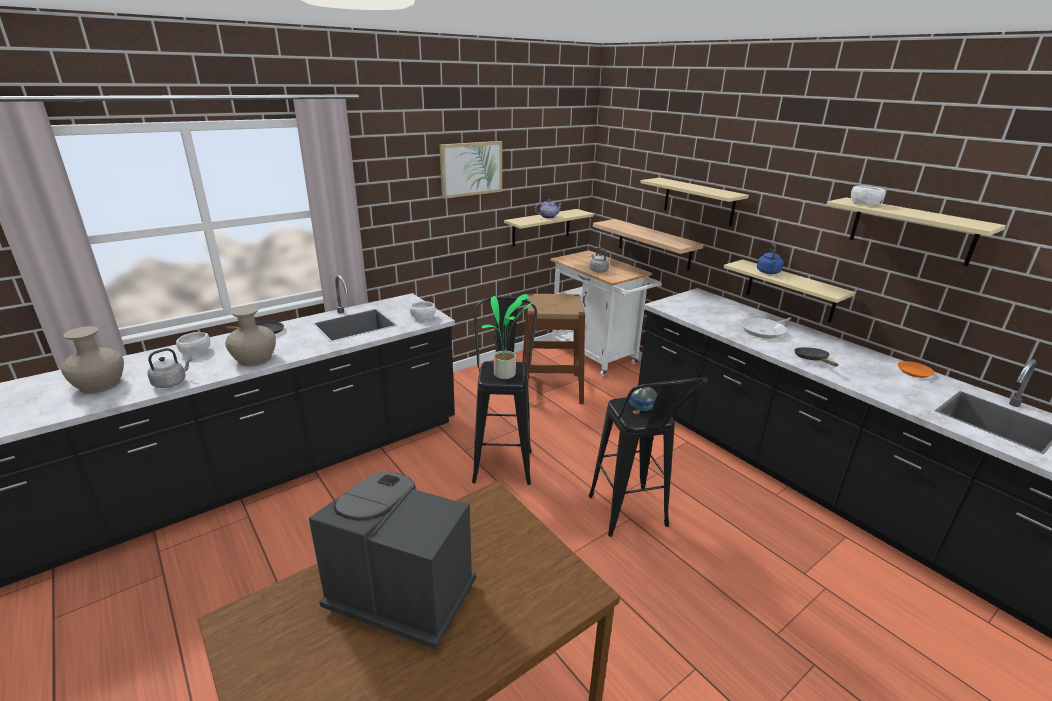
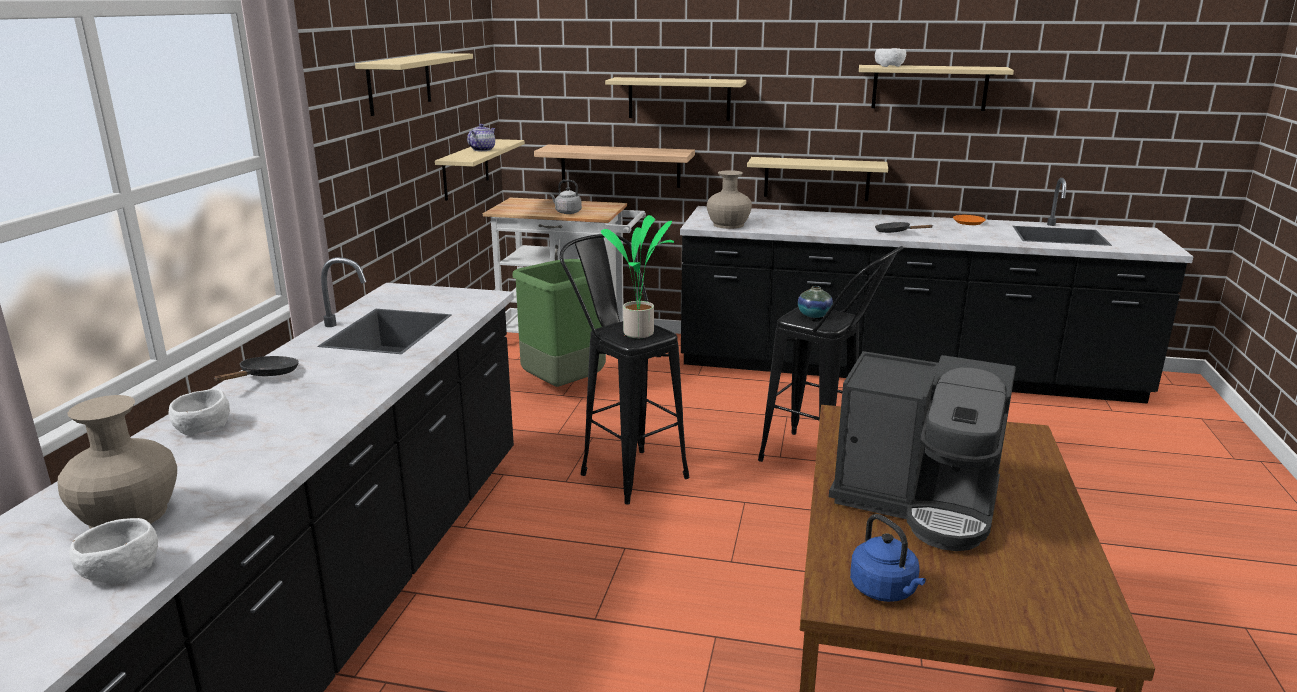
camera: 40 degrees left, 5 degrees down
(171, 382) = (265, 465): grey kettle -> none
(255, 359) = (334, 401): beige vase -> beige vase (728, 225)
(400, 592) = (918, 502): coffee machine -> coffee machine turned 135 degrees counterclockwise
(422, 317) = (465, 299): white bowl -> white bowl (118, 569)
(471, 168) = (399, 83): picture -> beige shelf
(551, 387) = (565, 385): brown stool -> green trash can
(764, 331) = (822, 223): frying pan -> none
(768, 272) = (797, 161): blue kettle -> blue kettle (885, 591)

